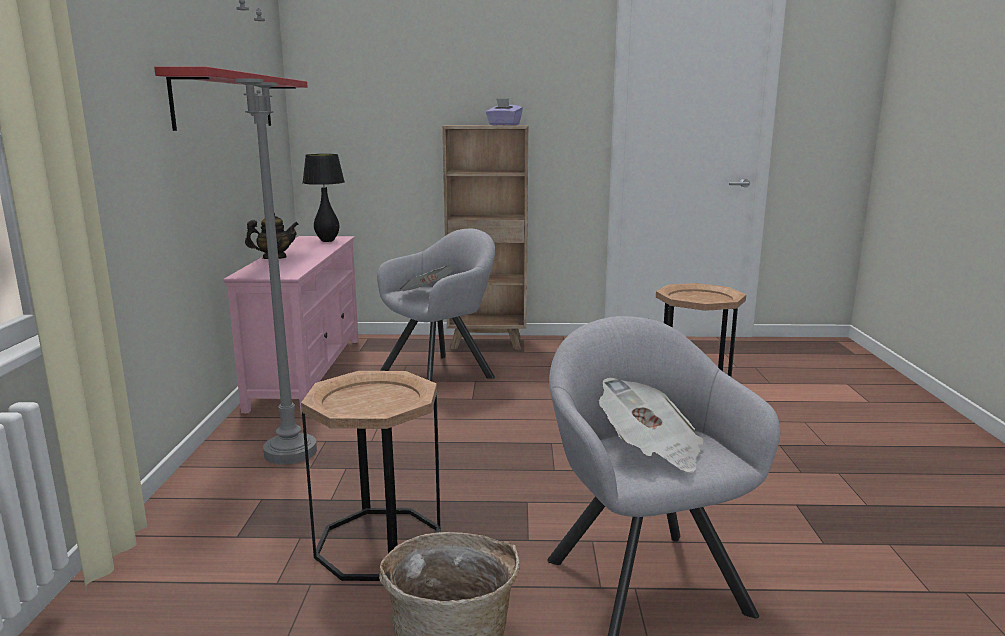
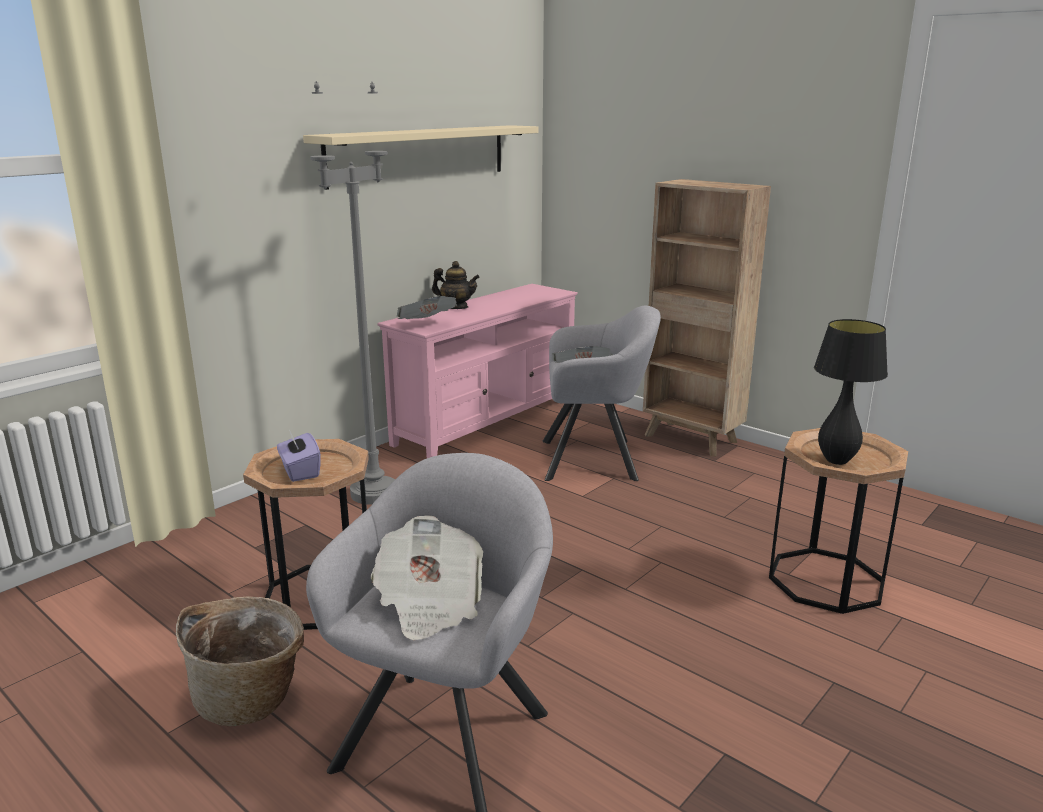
camera: 40 degrees right, 5 degrees up
(226, 101) = (419, 154): red shelf -> beige shelf
(281, 272) = (427, 325): none -> newspaper
(327, 241) = (540, 294): black table lamp -> black table lamp (836, 461)
(503, 125) = (731, 185): purple tissue box -> purple tissue box (300, 471)

